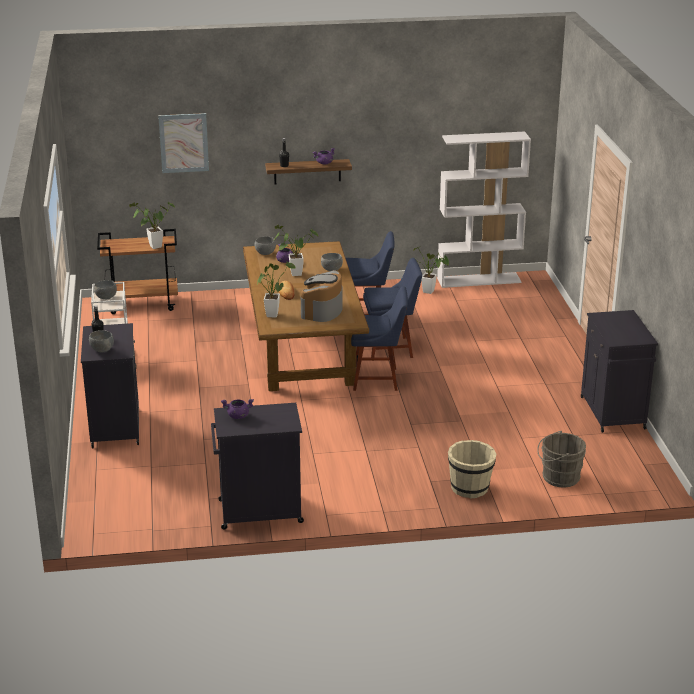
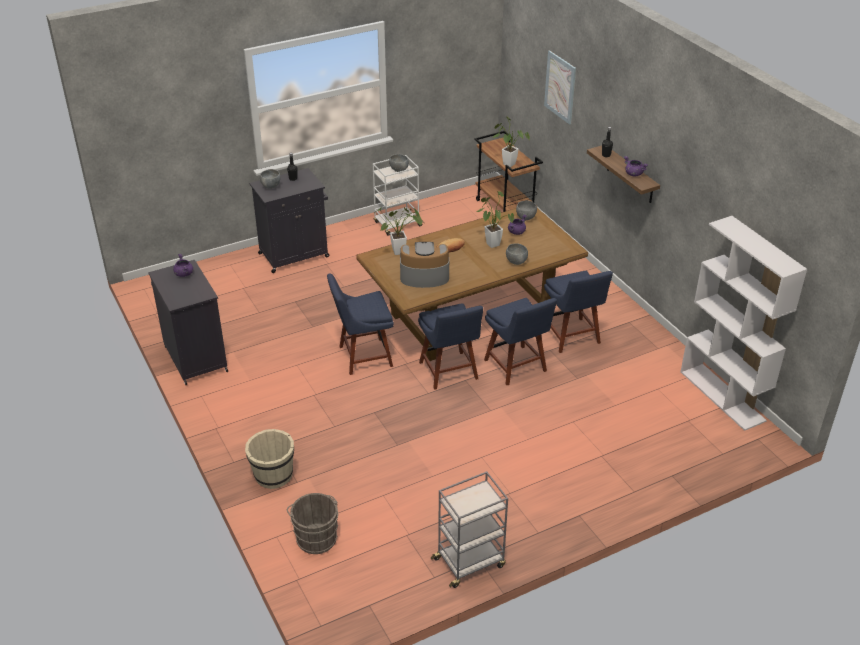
camera: 70 degrees right, 10 degrees up
(325, 417) = (362, 357): none -> blue chair
(431, 292) = (663, 367): potted plant -> none
(613, 414) = (470, 562): black cabinet -> grey cart

